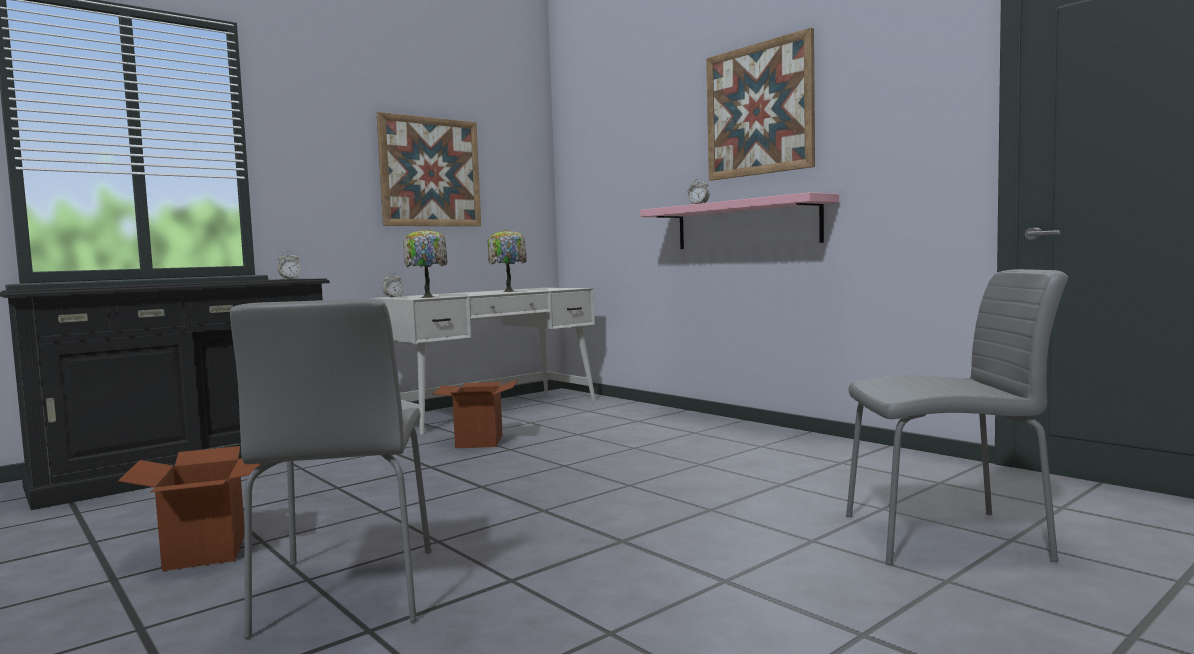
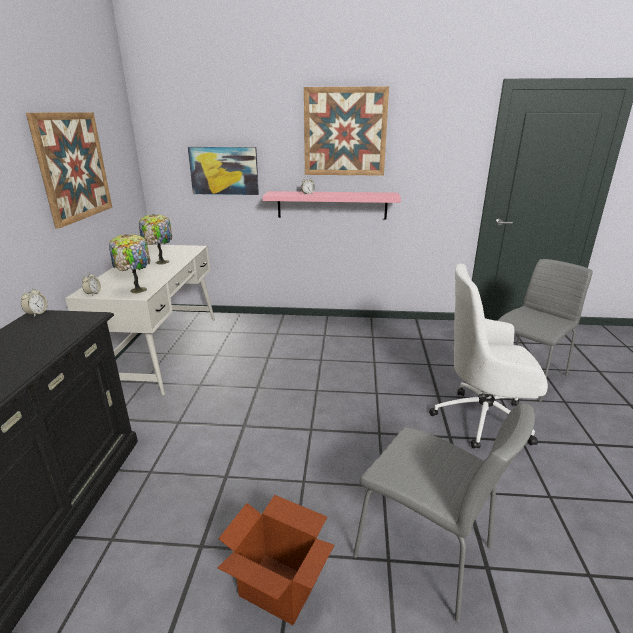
camera: 45 degrees left, 20 degrees up
(479, 441) = (222, 387): cardboard box -> none
(626, 188) = (224, 171): none -> picture
(714, 545) = (481, 420): none -> white office chair

